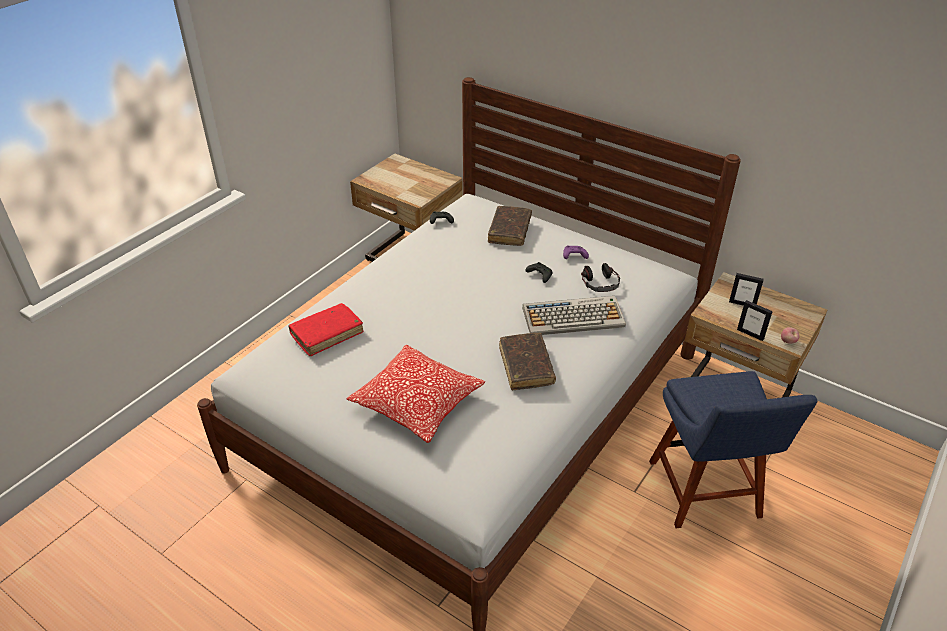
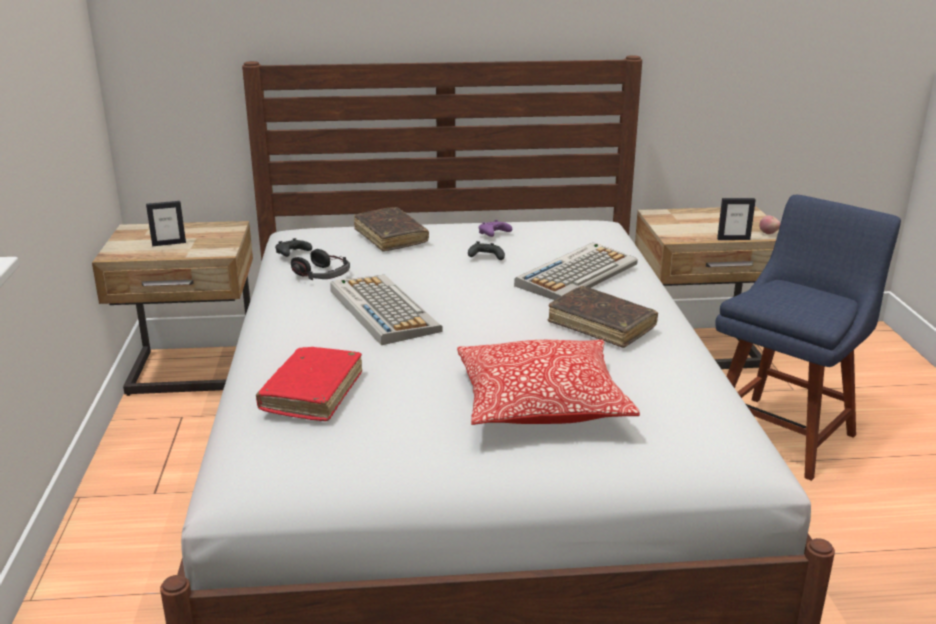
camera: 40 degrees left, 15 degrees down
(427, 291) = (382, 310): none -> keyboard
(600, 283) = (555, 244): headphones -> headphones (322, 274)
(706, 493) = (784, 433): blue chair -> blue chair turned 90 degrees counterclockwise
(742, 304) = (691, 223): picture frame -> picture frame (169, 243)

